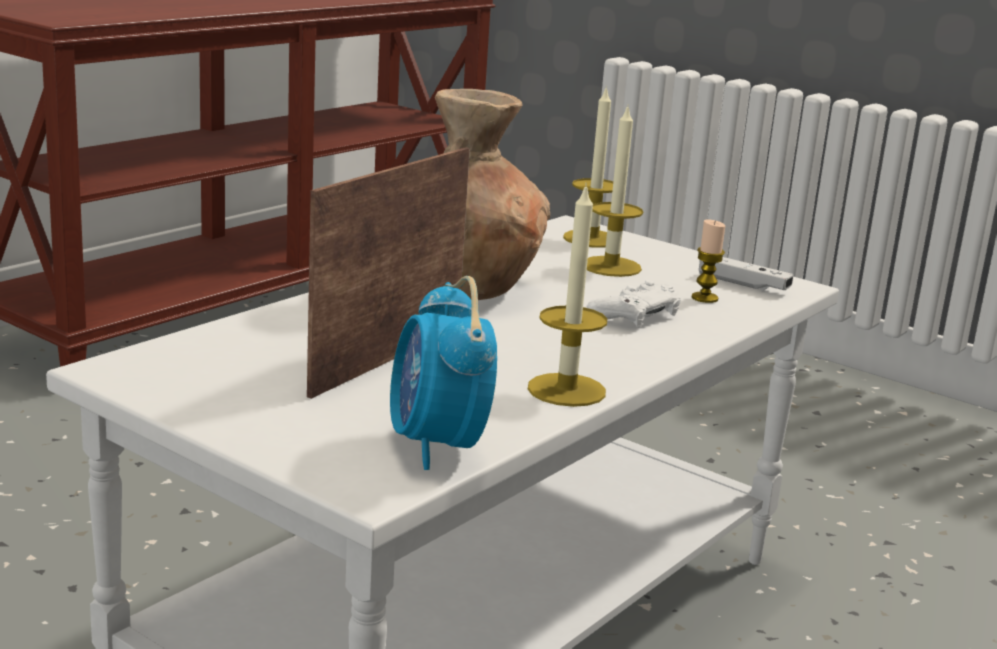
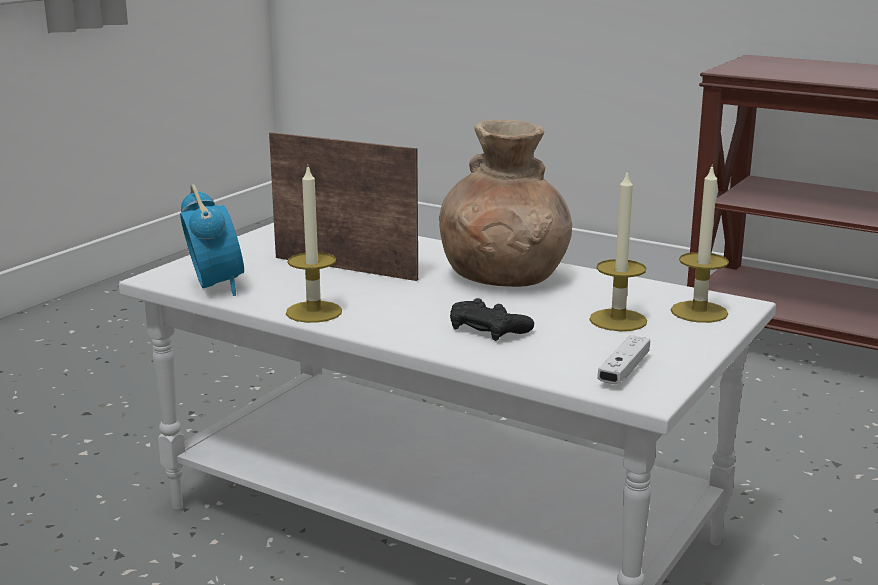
camera: 85 degrees right, 0 degrees up
(437, 446) = (215, 286): alarm clock -> alarm clock turned 90 degrees clockwise
(635, 315) = (488, 329): white game controller -> black game controller
(704, 298) = (561, 354): candle -> none

